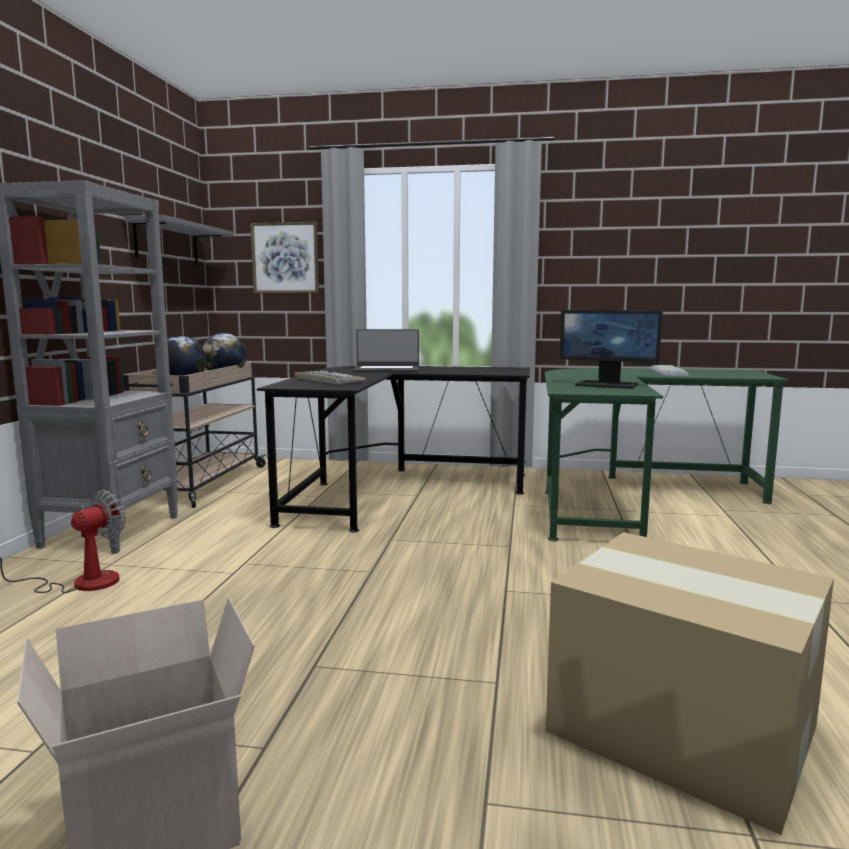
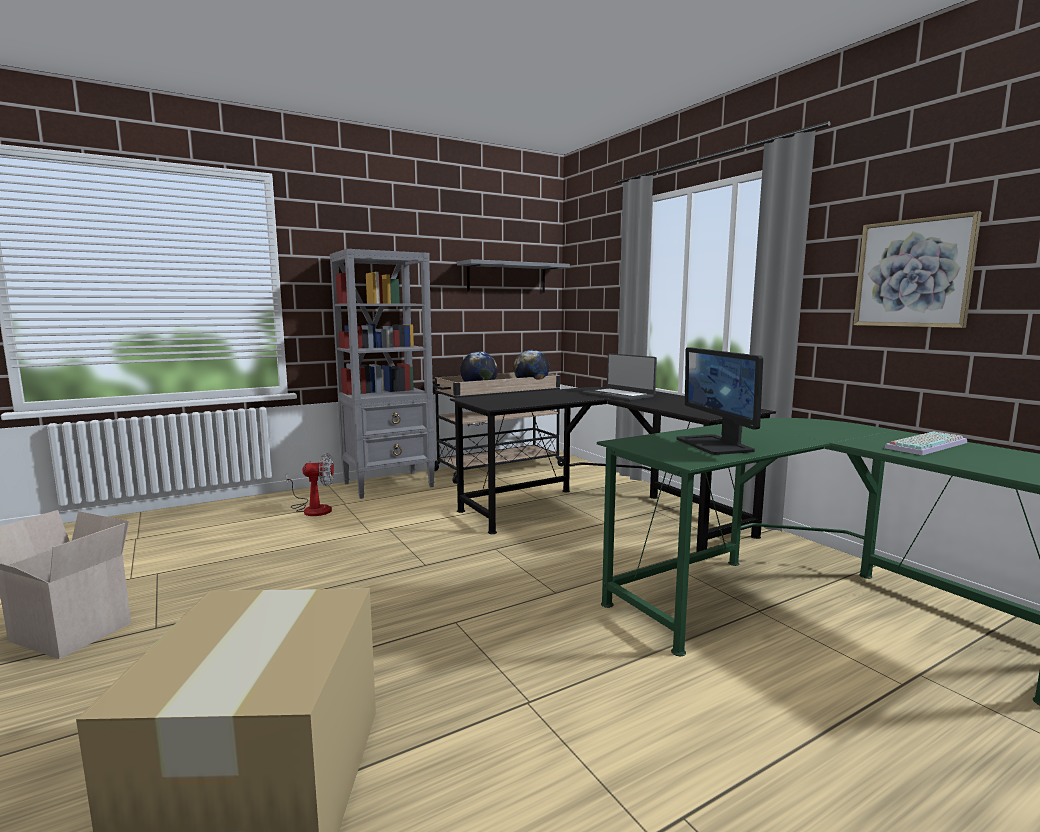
camera: 50 degrees right, 0 degrees up
(285, 258) = (604, 284): picture -> picture (913, 273)
(327, 380) = (522, 398): keyboard -> none

